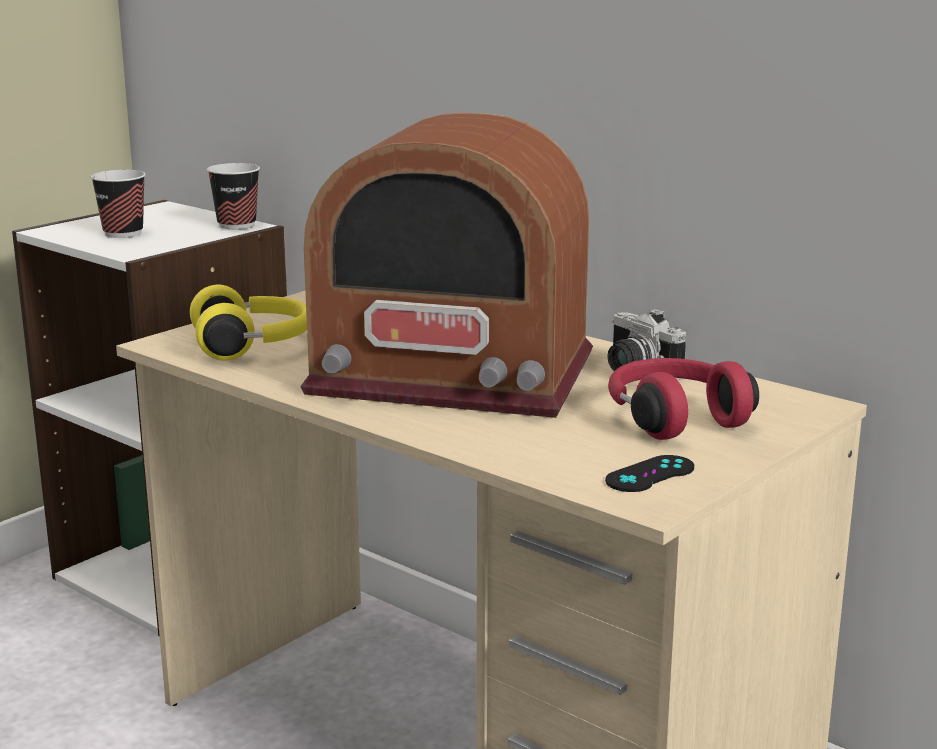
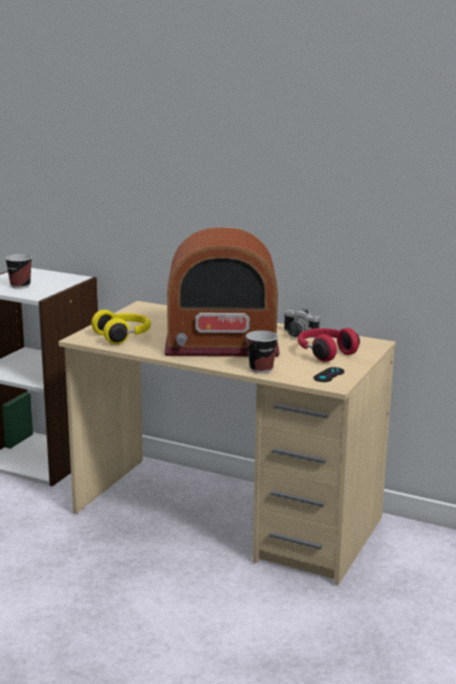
camera: 15 degrees left, 0 degrees up
(236, 225) = (73, 278): cup -> cup (261, 369)

